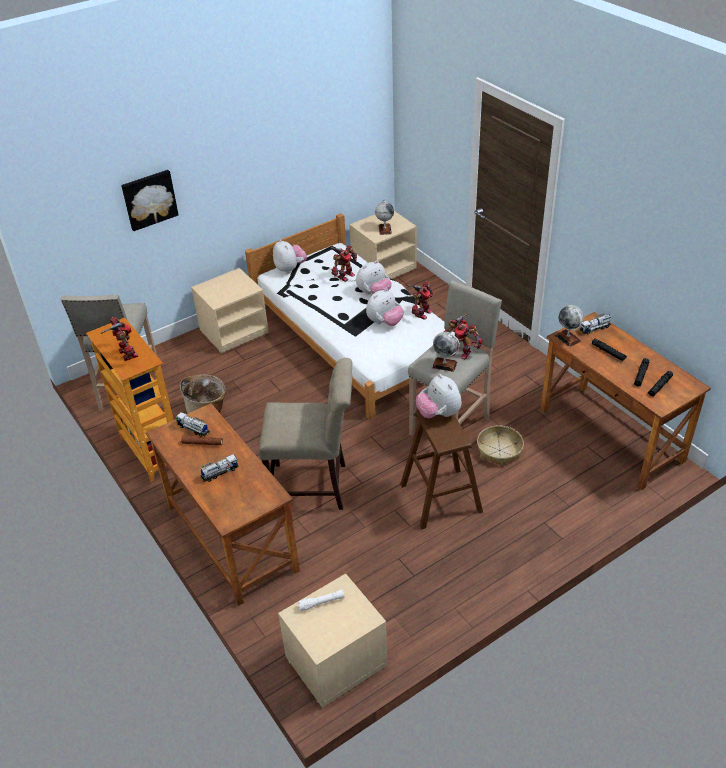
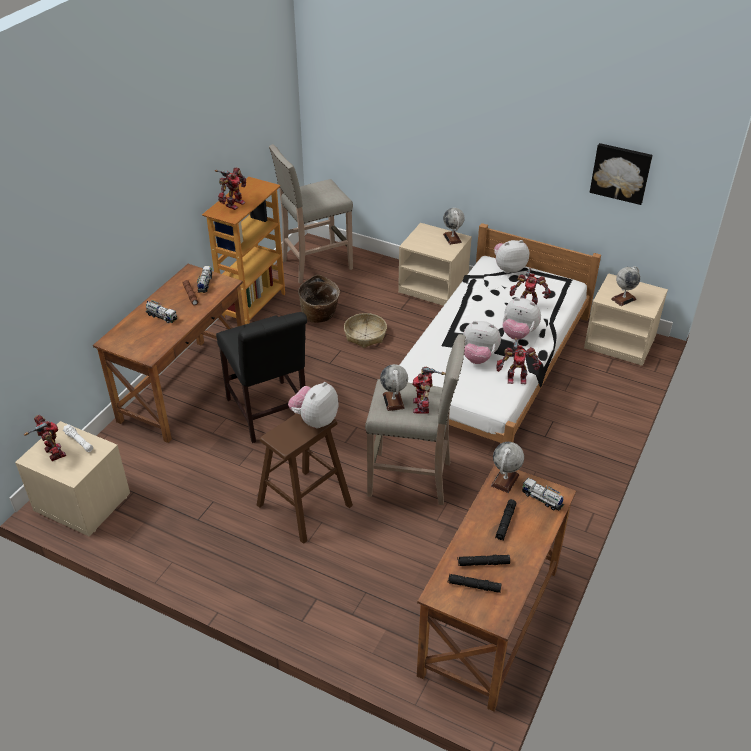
camera: 60 degrees right, 0 degrees up
(149, 199) = (405, 118): picture -> picture (621, 172)
(232, 278) = (452, 238): none -> globe
(290, 268) = (509, 268): plush toy -> plush toy turned 135 degrees counterclockwise
(314, 487) = (269, 414): beige chair -> black chair
(325, 628) = (53, 453): none -> toy robot
(499, 450) = (399, 528): basket -> basket (365, 335)

